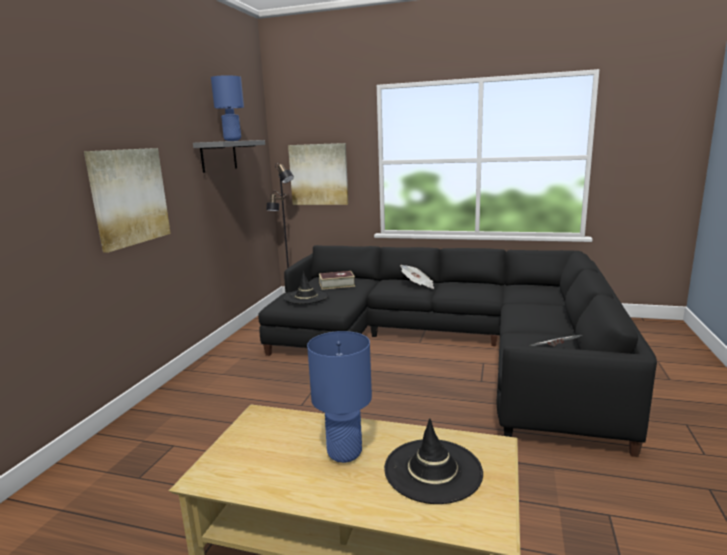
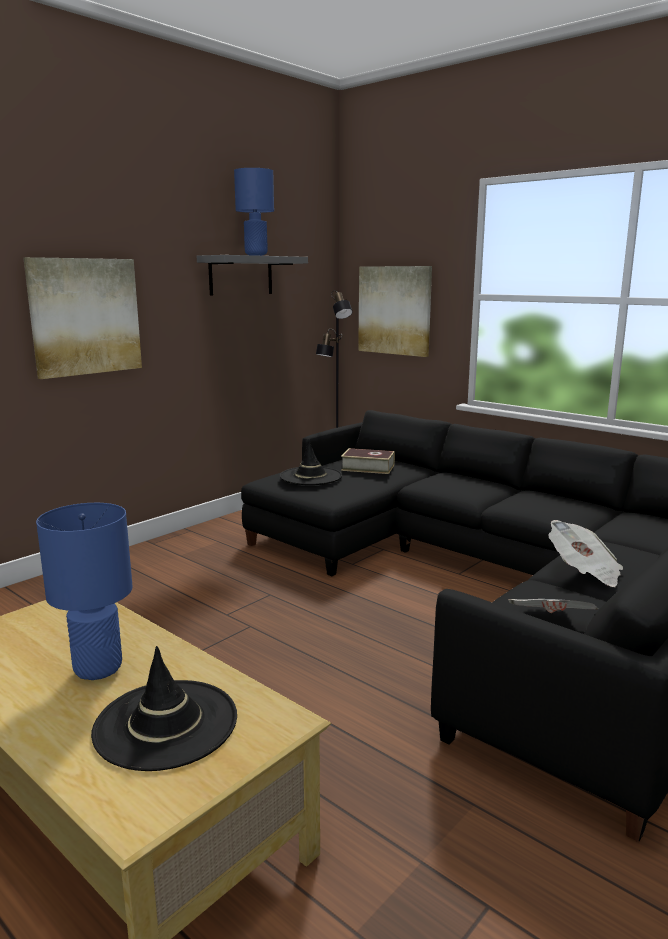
camera: 25 degrees right, 0 degrees up
(418, 286) = (479, 488): newspaper -> newspaper (584, 572)

